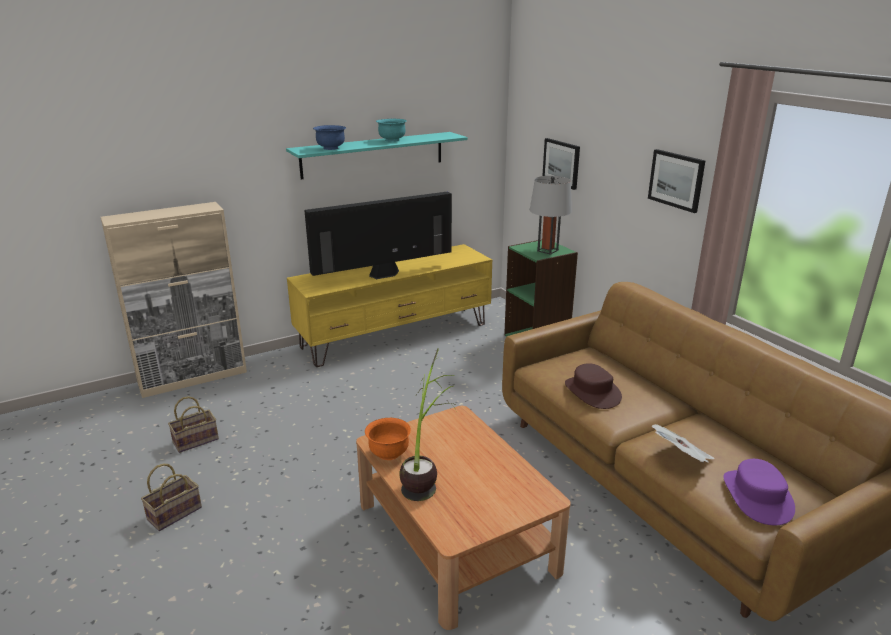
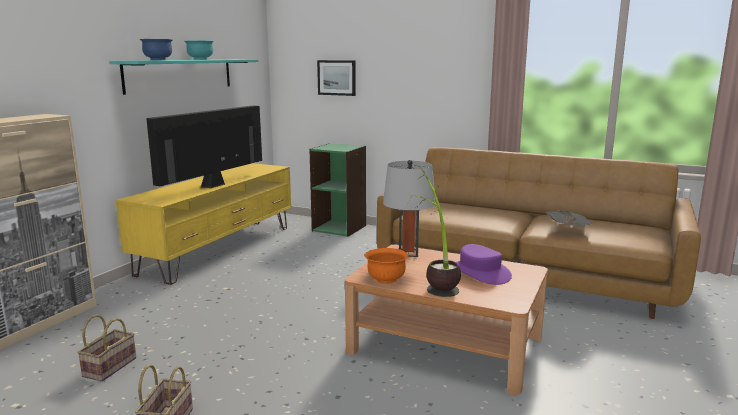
camera: 35 degrees left, 10 degrees down
(547, 250) = (343, 147): grey table lamp -> grey table lamp (408, 253)
(592, 392) = (467, 217): brown hat -> none
(676, 180) = (453, 67): picture -> none
(757, 497) = (630, 235): purple hat -> purple hat (479, 272)

